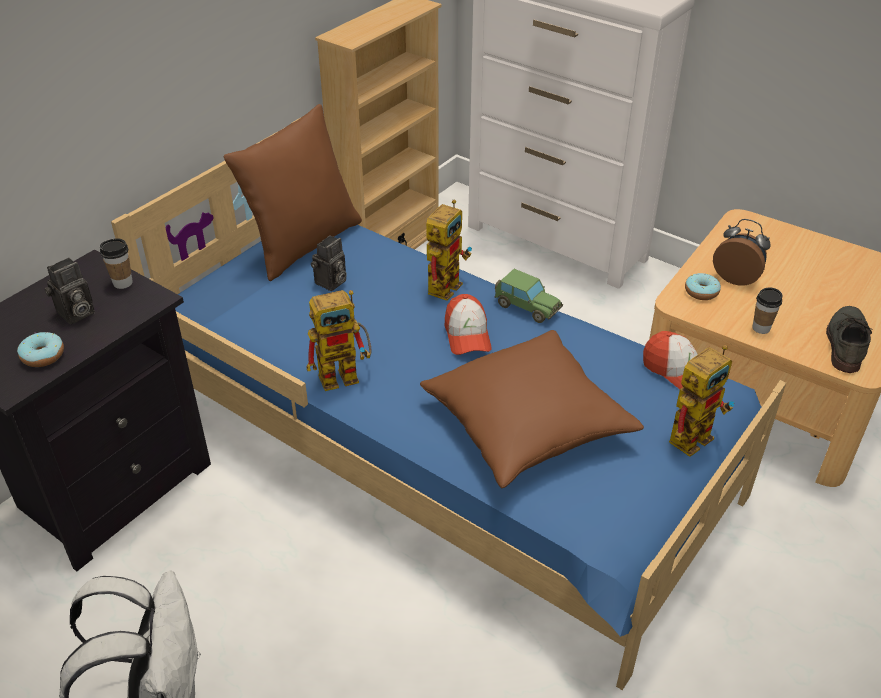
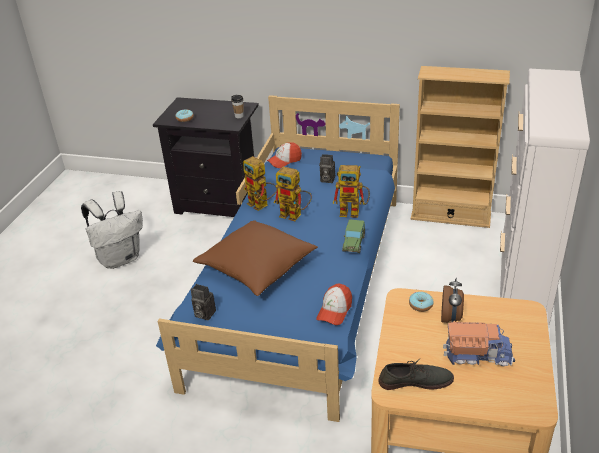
camera: 70 degrees right, 5 degrees down
(75, 314) = (213, 115): camera -> camera (203, 314)
(303, 244) = (352, 162): brown pillow -> none
(467, 335) = (314, 231): cap -> cap (284, 161)
(693, 433) = (283, 326): toy robot -> toy robot (295, 215)
(761, 328) = (401, 338): cup -> none
(808, 280) = (477, 353): none -> toy truck

